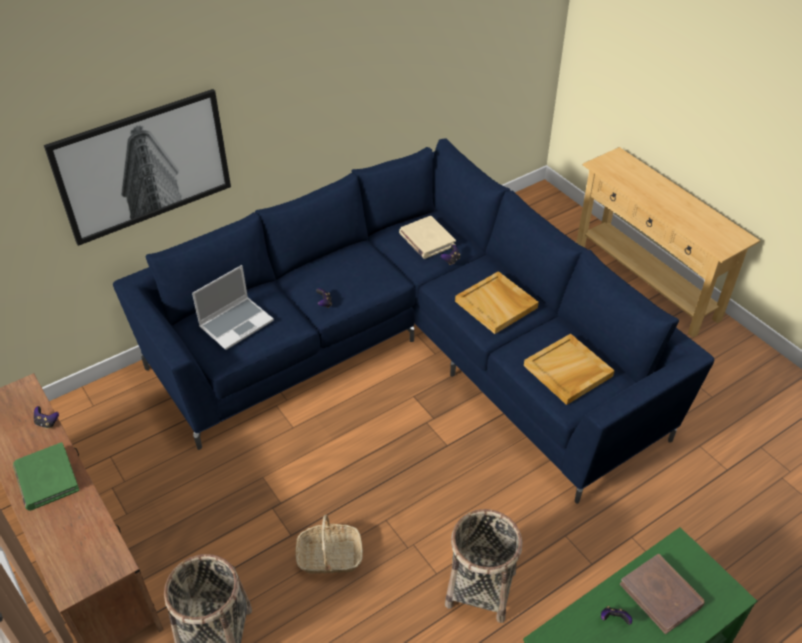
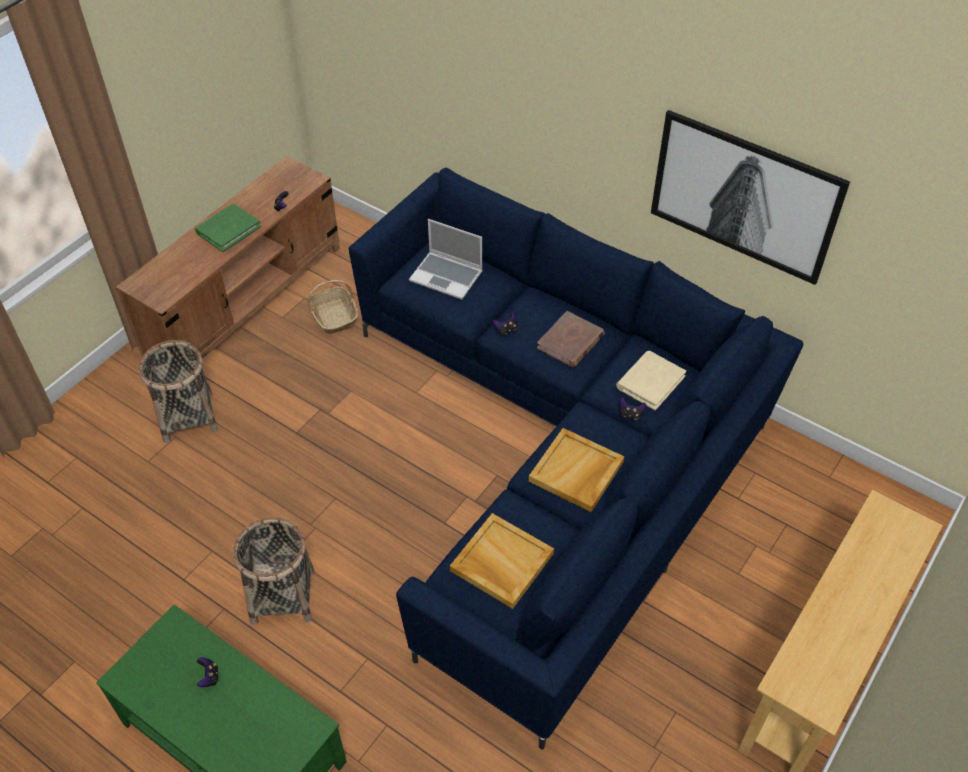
camera: 70 degrees right, 5 degrees up
(144, 166) = (487, 99): picture -> picture (743, 197)
(329, 557) = (282, 468): basket -> basket (334, 316)
(661, 594) = (248, 717): brown book -> brown book (570, 342)

